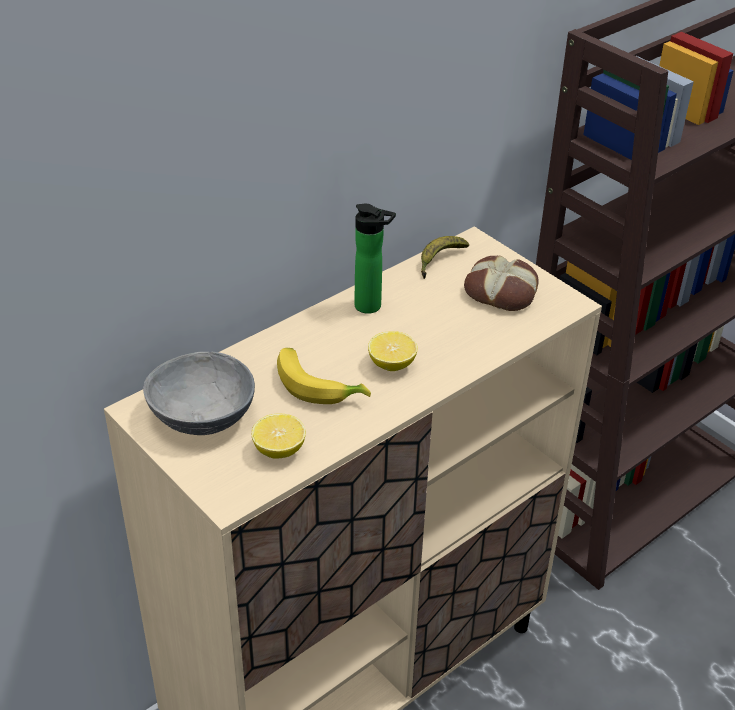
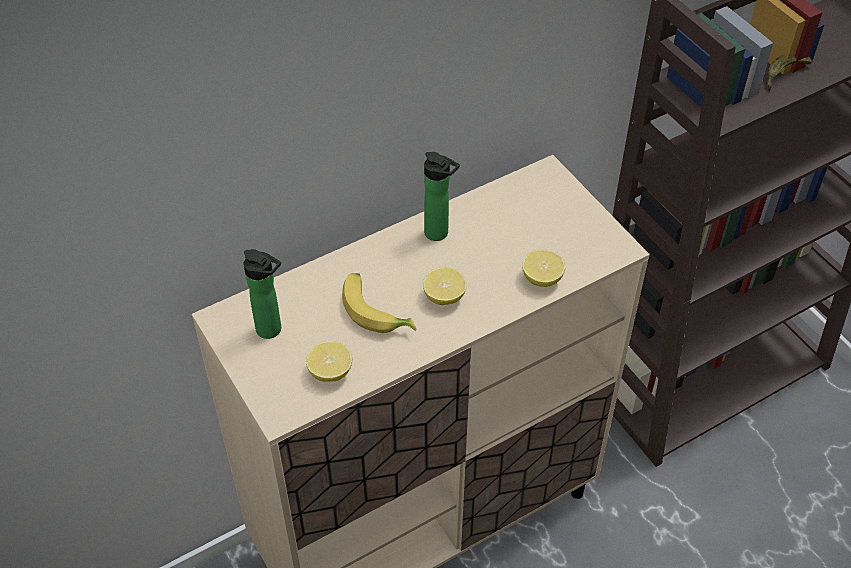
camera: 10 degrees right, 10 degrees up
(202, 416) = (272, 330): grey bowl -> bottle
(439, 261) = (511, 190): banana -> banana (783, 75)
(494, 338) = (542, 278): none -> lemon
(502, 291) = (561, 228): bread -> none

